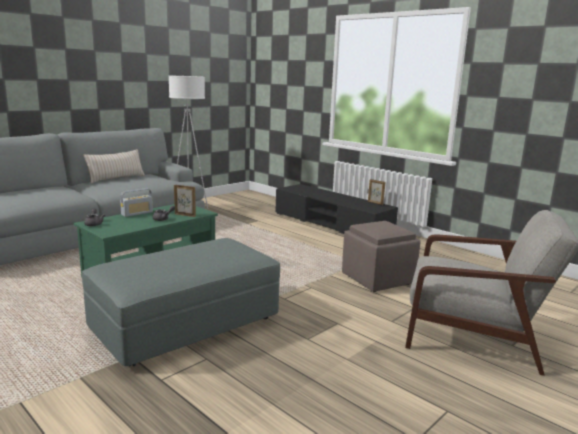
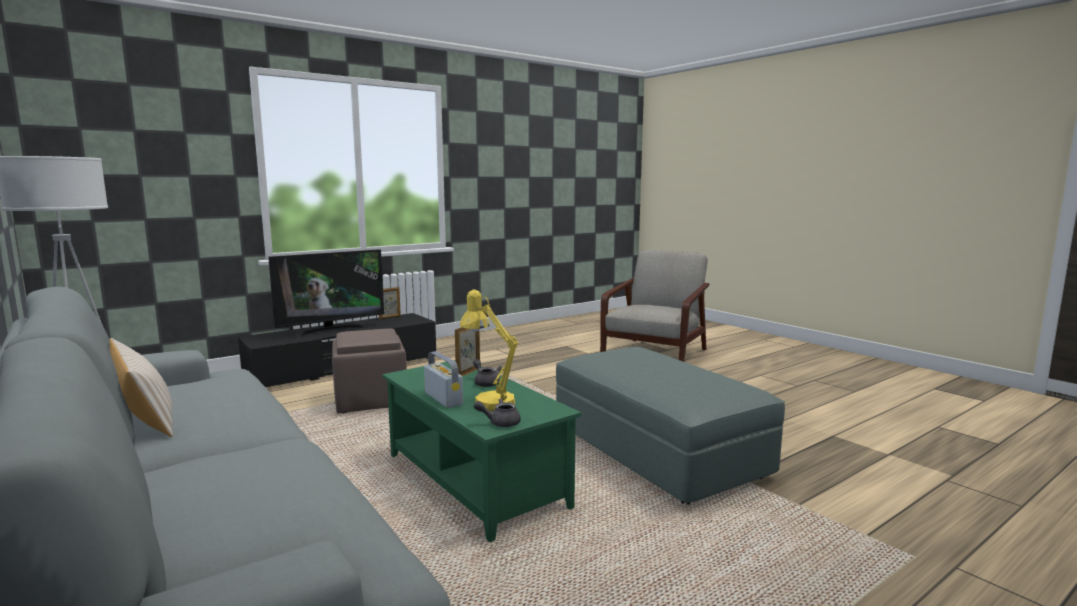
camera: 80 degrees left, 5 degrees down
(129, 221) = (489, 401): none -> yellow table lamp
(327, 195) = (331, 330): none -> television
(378, 279) = (542, 367): brown ottoman -> brown ottoman (371, 400)

